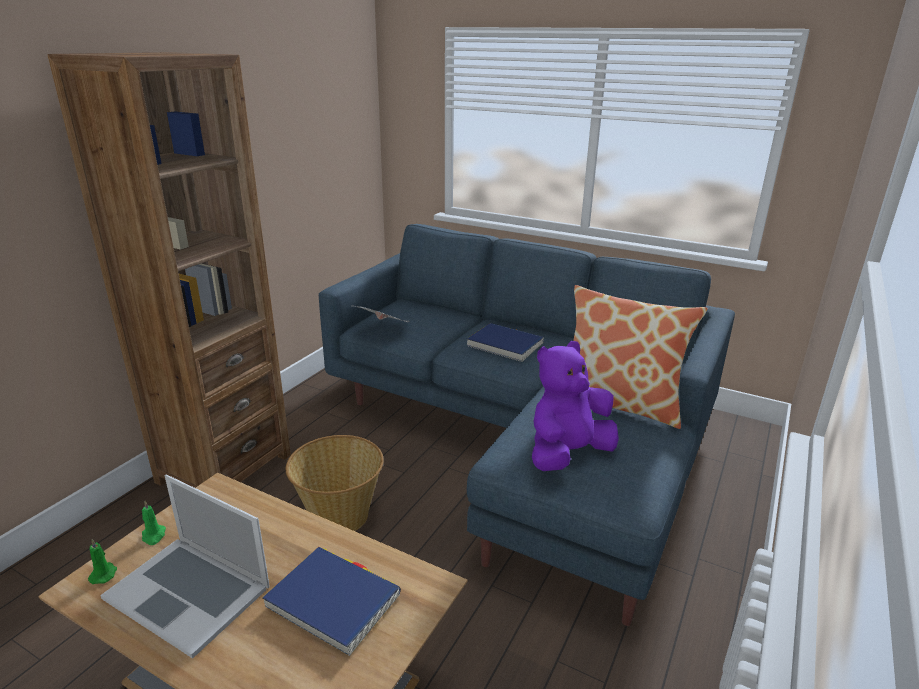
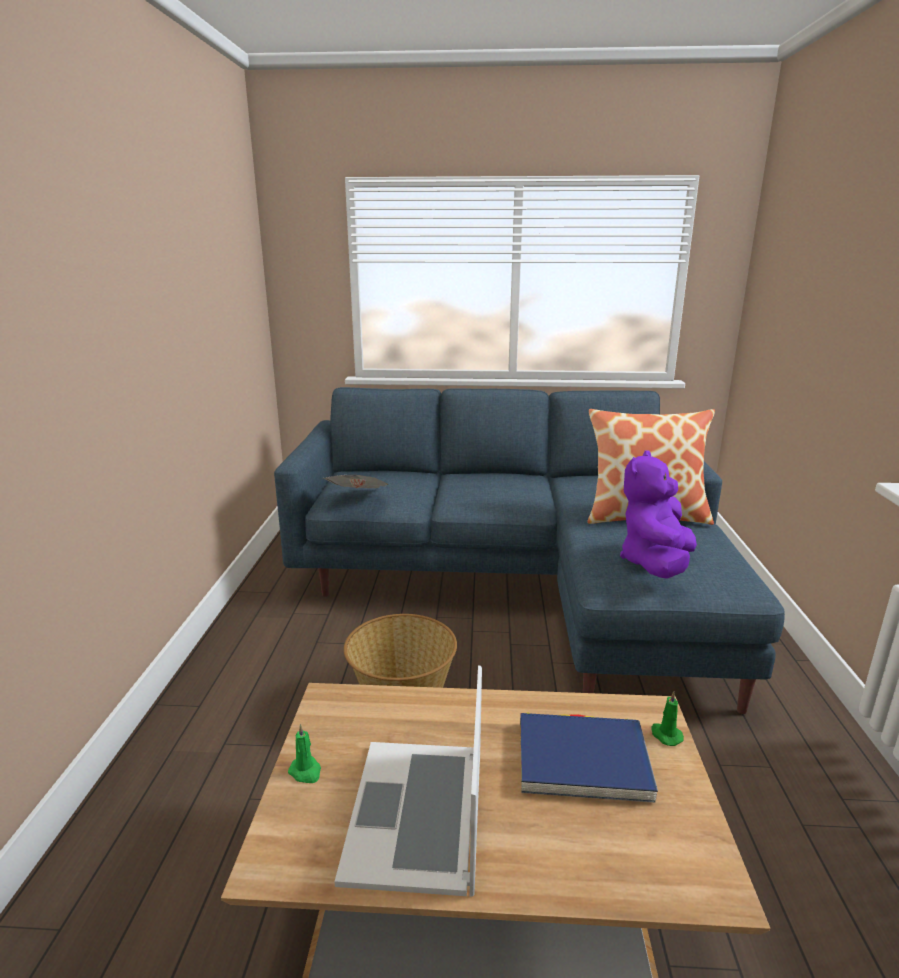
camera: 25 degrees left, 5 degrees down
(104, 574) = (287, 836): green candle -> green candle (665, 735)
(188, 592) = (418, 812): laptop -> laptop turned 90 degrees clockwise
(224, 468) = (219, 703): brown bookcase -> none
(505, 345) = (495, 490): blue book -> none

